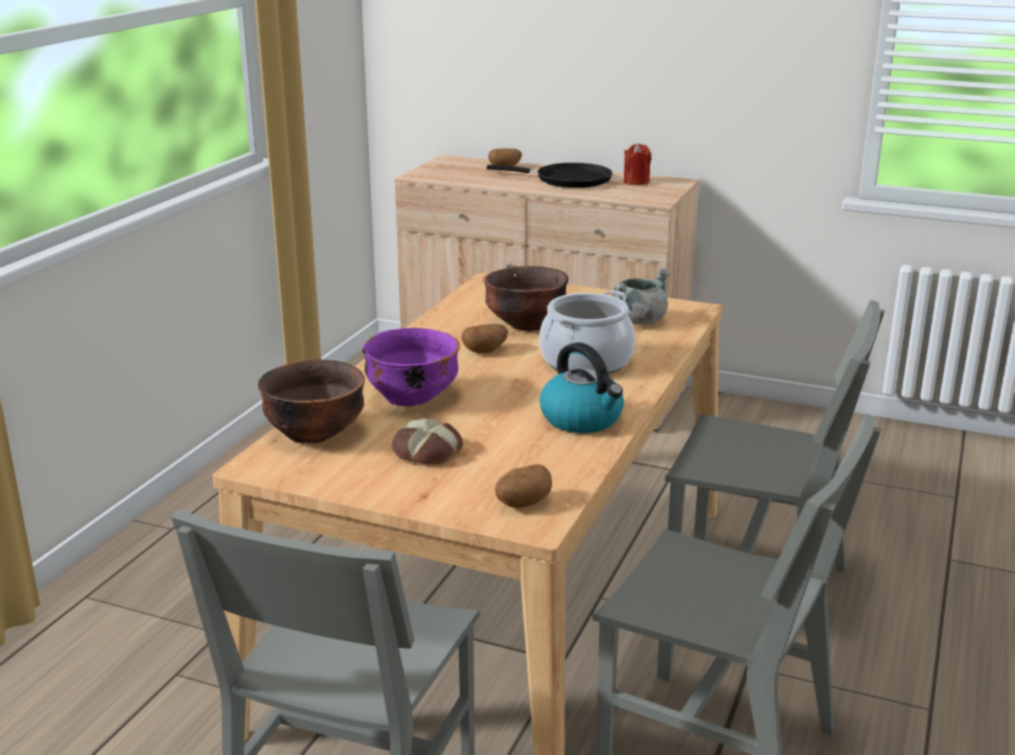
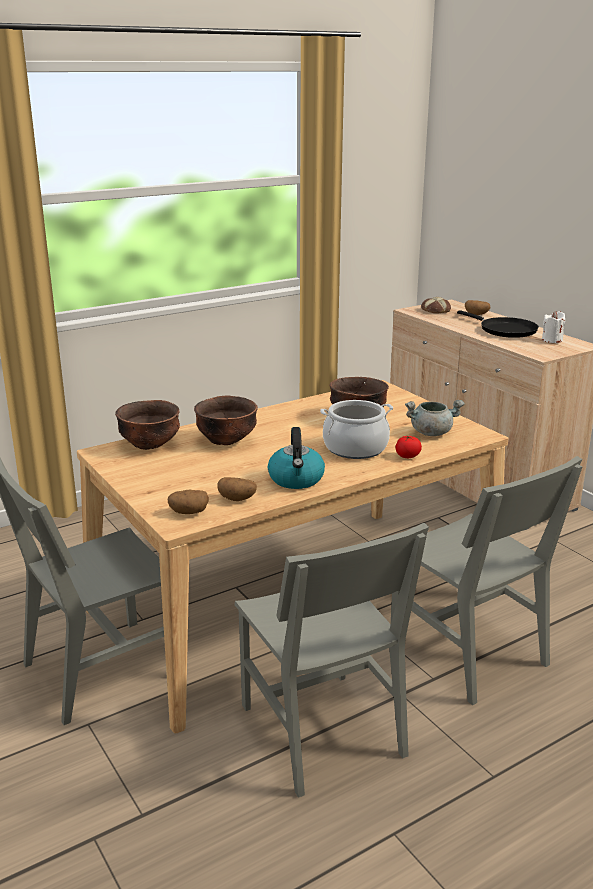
camera: 35 degrees right, 0 degrees up
(412, 397) = (226, 440): purple bowl -> brown bowl
(426, 452) = (186, 470): bread -> bread (435, 310)
(485, 351) = (307, 426): potato -> potato (237, 499)
(636, 182) = (552, 340): red candle -> white candle
(657, 354) = (407, 456): none -> tomato

